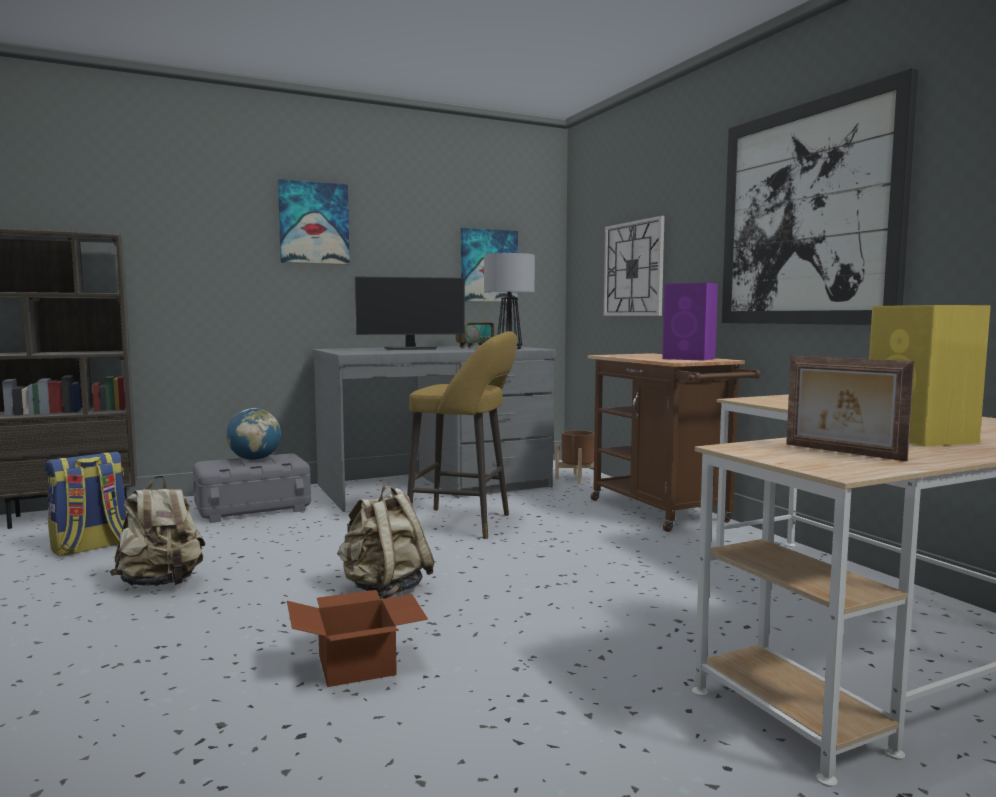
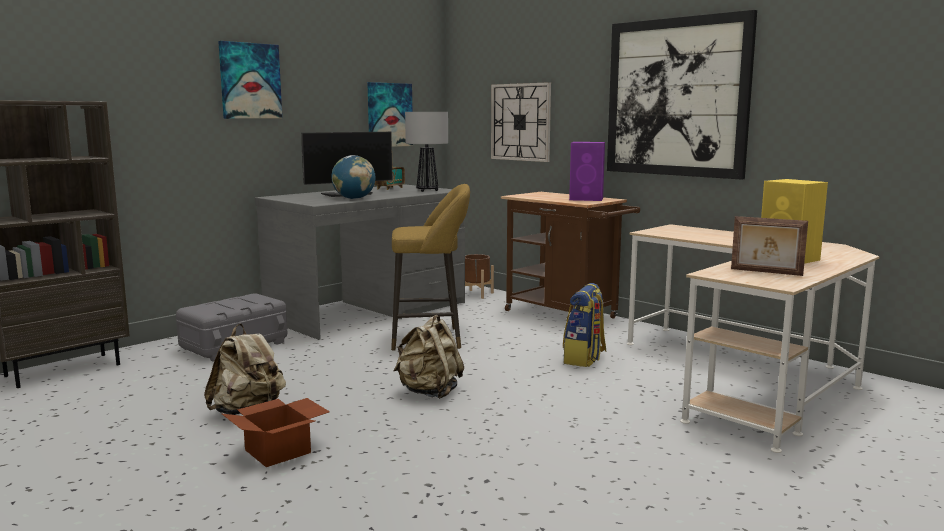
camera: 20 degrees left, 5 degrees up
(90, 547) = (133, 393): backpack -> backpack (584, 359)
(255, 459) = (232, 302): globe -> globe (354, 199)
(359, 665) = (473, 439): cardboard box -> cardboard box (280, 451)

